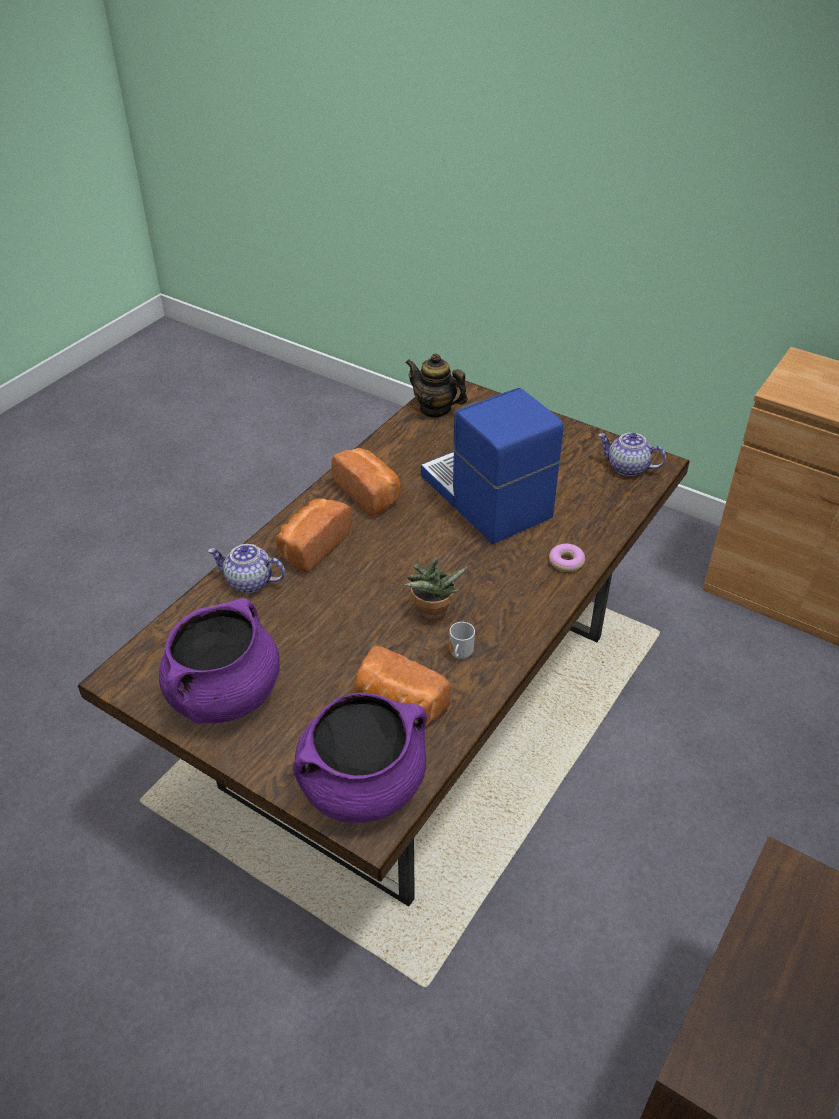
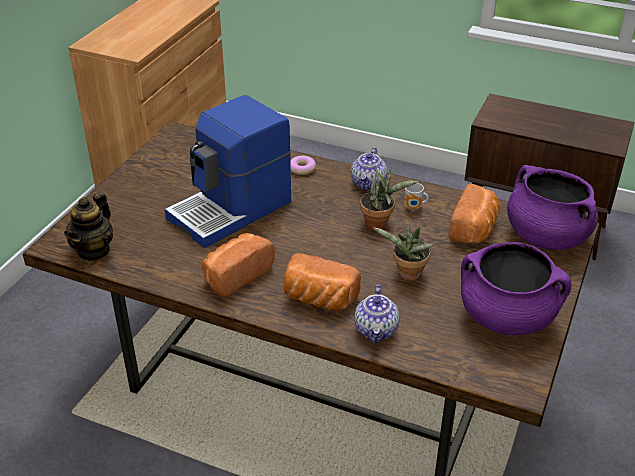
camera: 100 degrees left, 5 degrees down
(327, 622) = (407, 275): none -> potted plant
(627, 467) = (182, 146): teapot -> teapot (369, 184)

